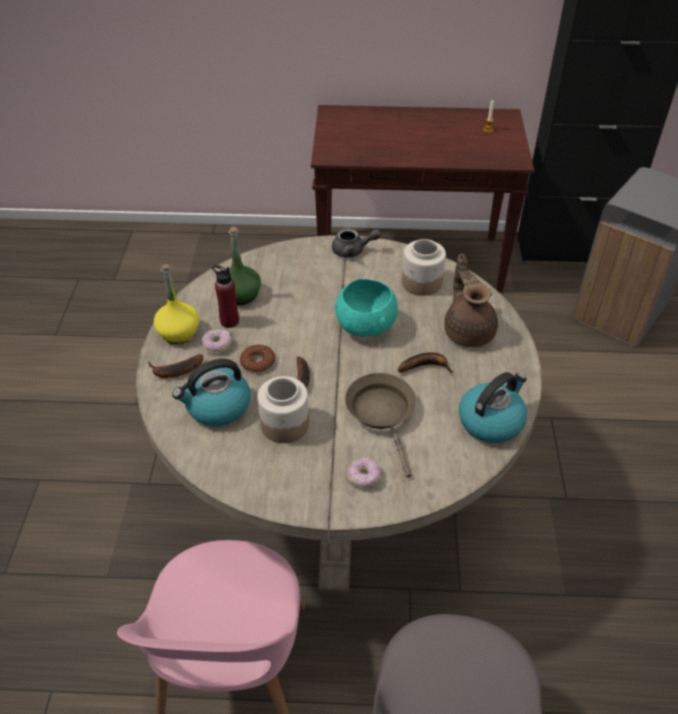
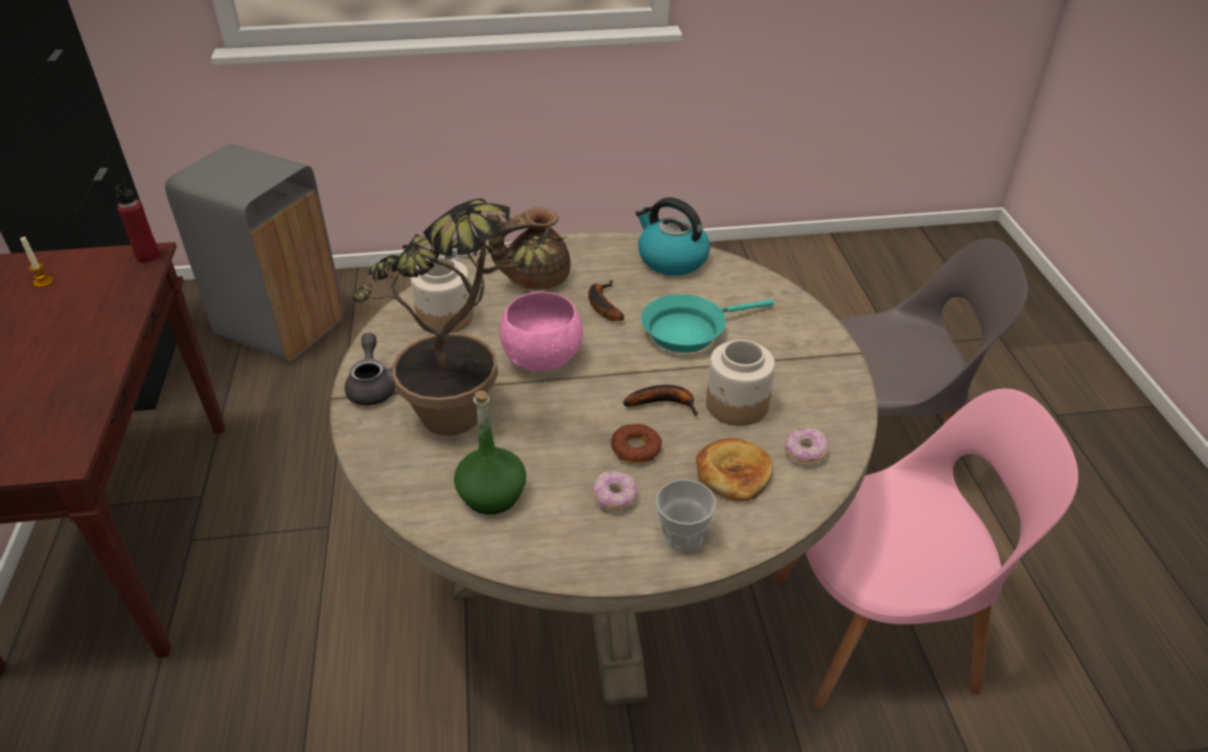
camera: 100 degrees left, 5 degrees down
(175, 371) = (682, 536): banana -> cup
(178, 332) = (596, 553): yellow bottle -> none
(217, 407) = (733, 473): kettle -> bread
(229, 321) = (557, 496): red bottle -> red bottle (148, 256)
(307, 290) = (472, 421): none -> potted plant
(364, 477) = (785, 335): donut -> donut (804, 453)
(366, 327) = (542, 357): turquoise bowl -> pink bowl
(382, 414) = (689, 330): brown frying pan -> turquoise frying pan

